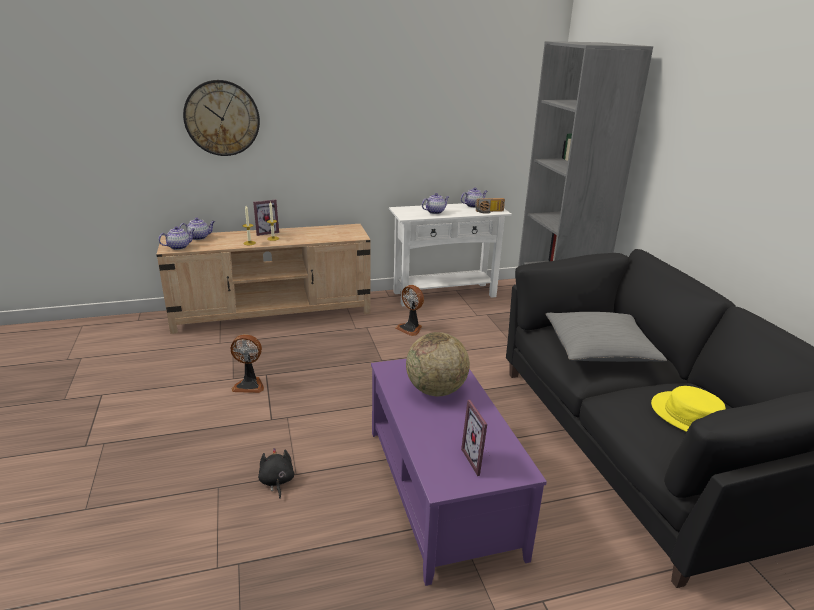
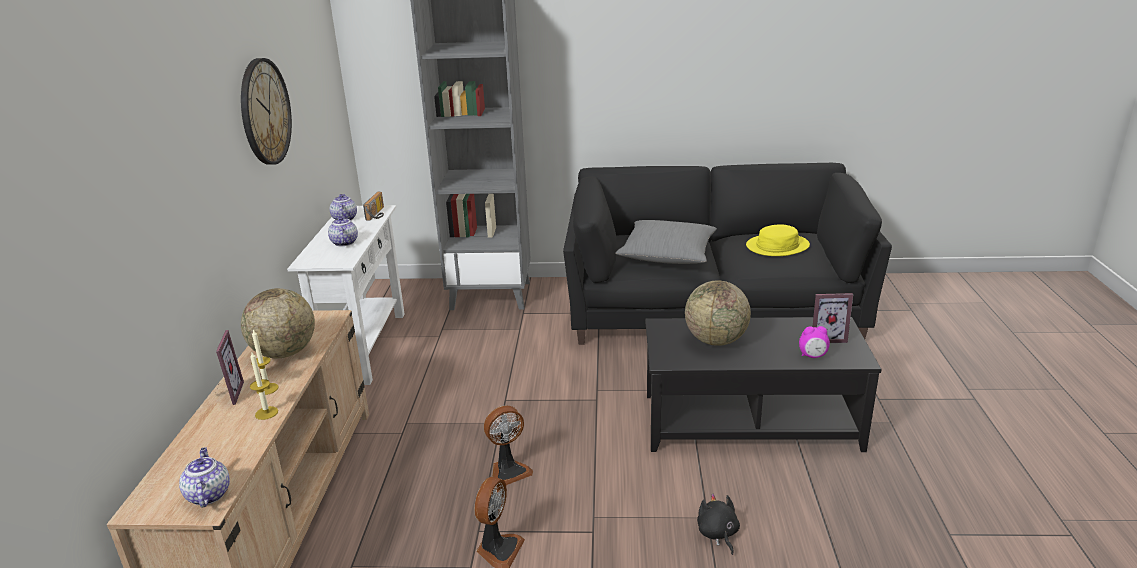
camera: 70 degrees left, 0 degrees up
(199, 237) = (176, 470): teapot -> none
(222, 118) = (115, 232): wall clock -> wall clock (264, 112)
(276, 482) = (718, 534): black plush toy -> black plush toy turned 75 degrees clockwise
(312, 234) = (285, 353): none -> globe
(410, 328) = (436, 388): fan -> fan (508, 471)
(434, 450) = (812, 356): none -> alarm clock
(443, 489) = (749, 421): purple coffee table -> black coffee table

